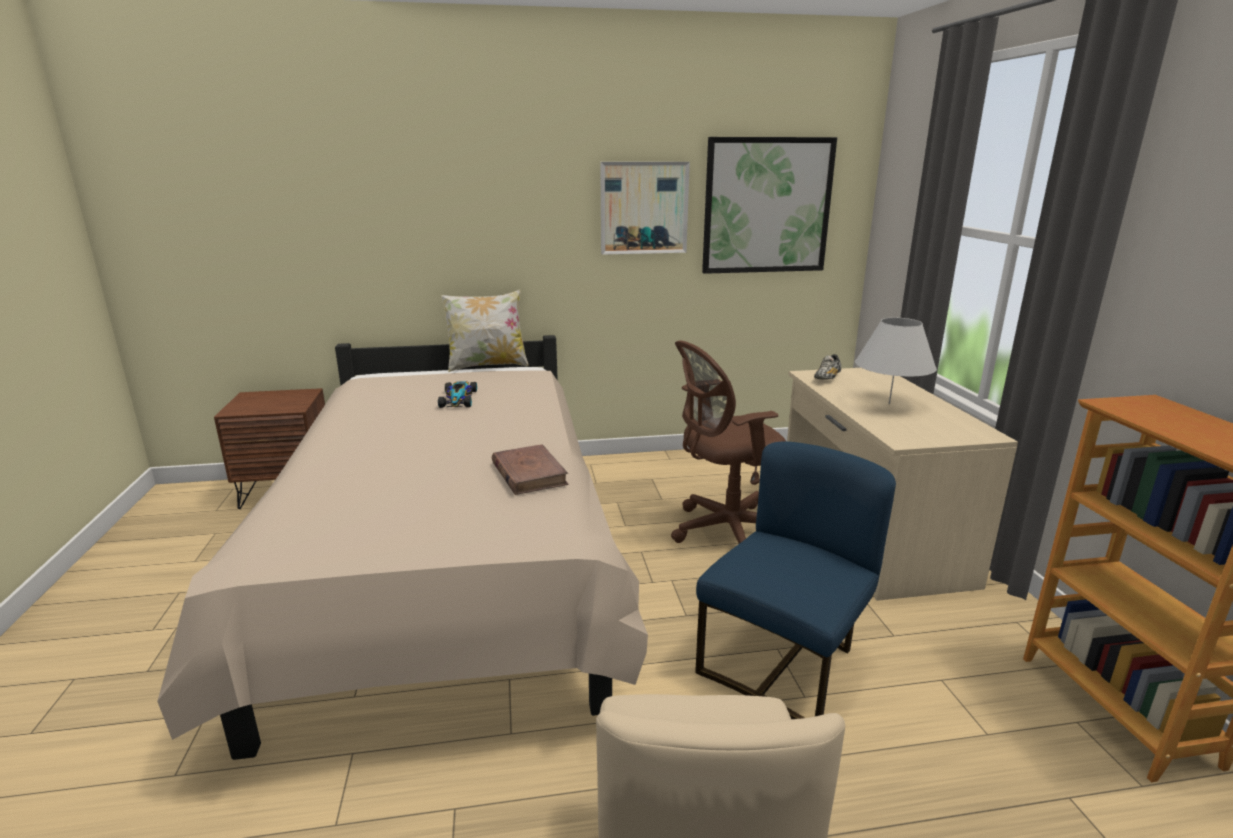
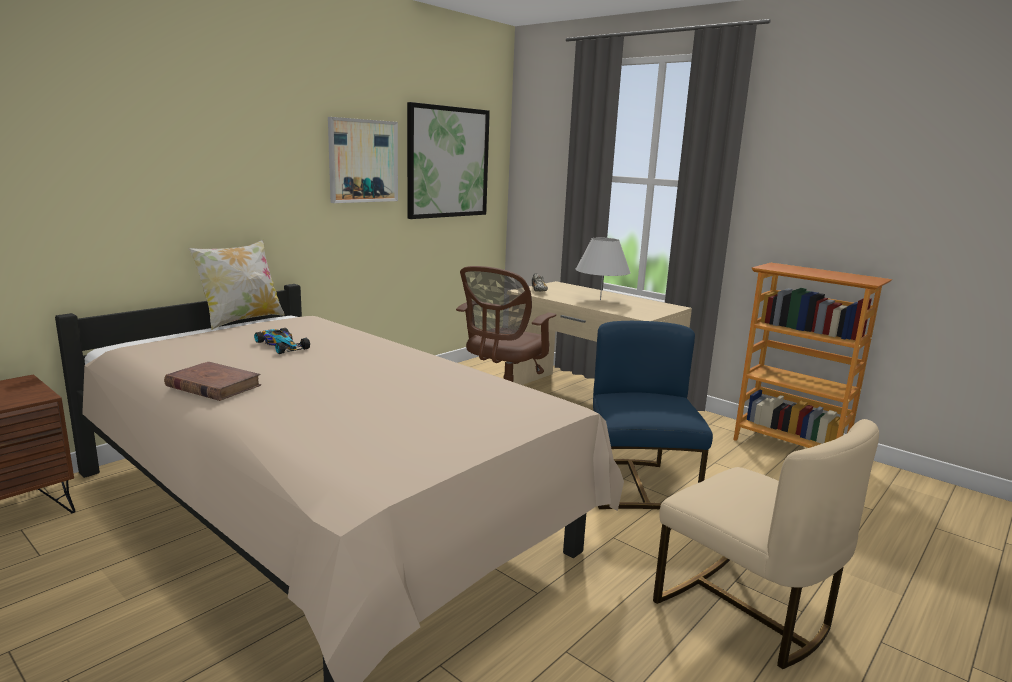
camera: 40 degrees left, 5 degrees down
(529, 473) = (462, 378): brown book -> brown book (213, 386)

